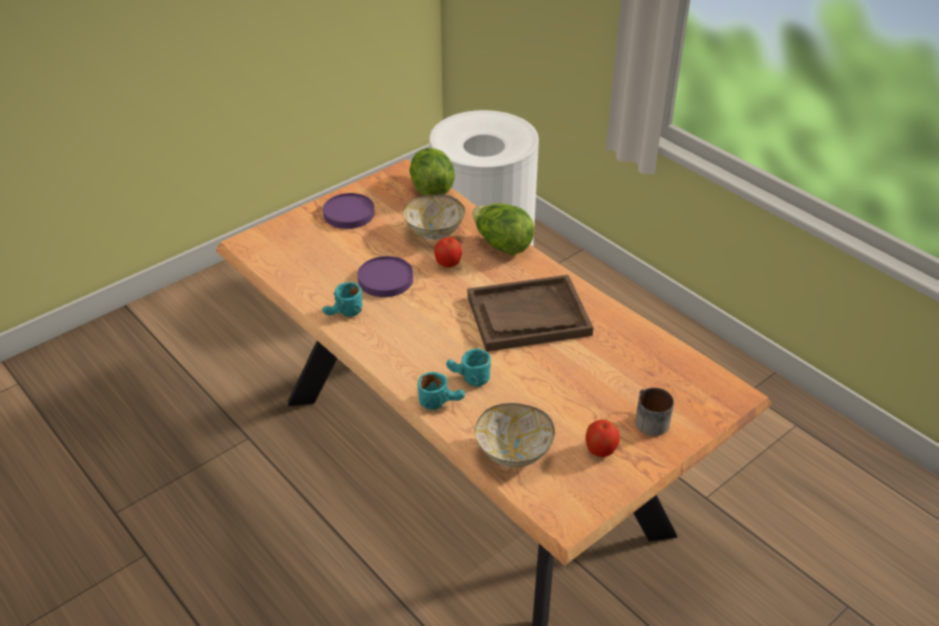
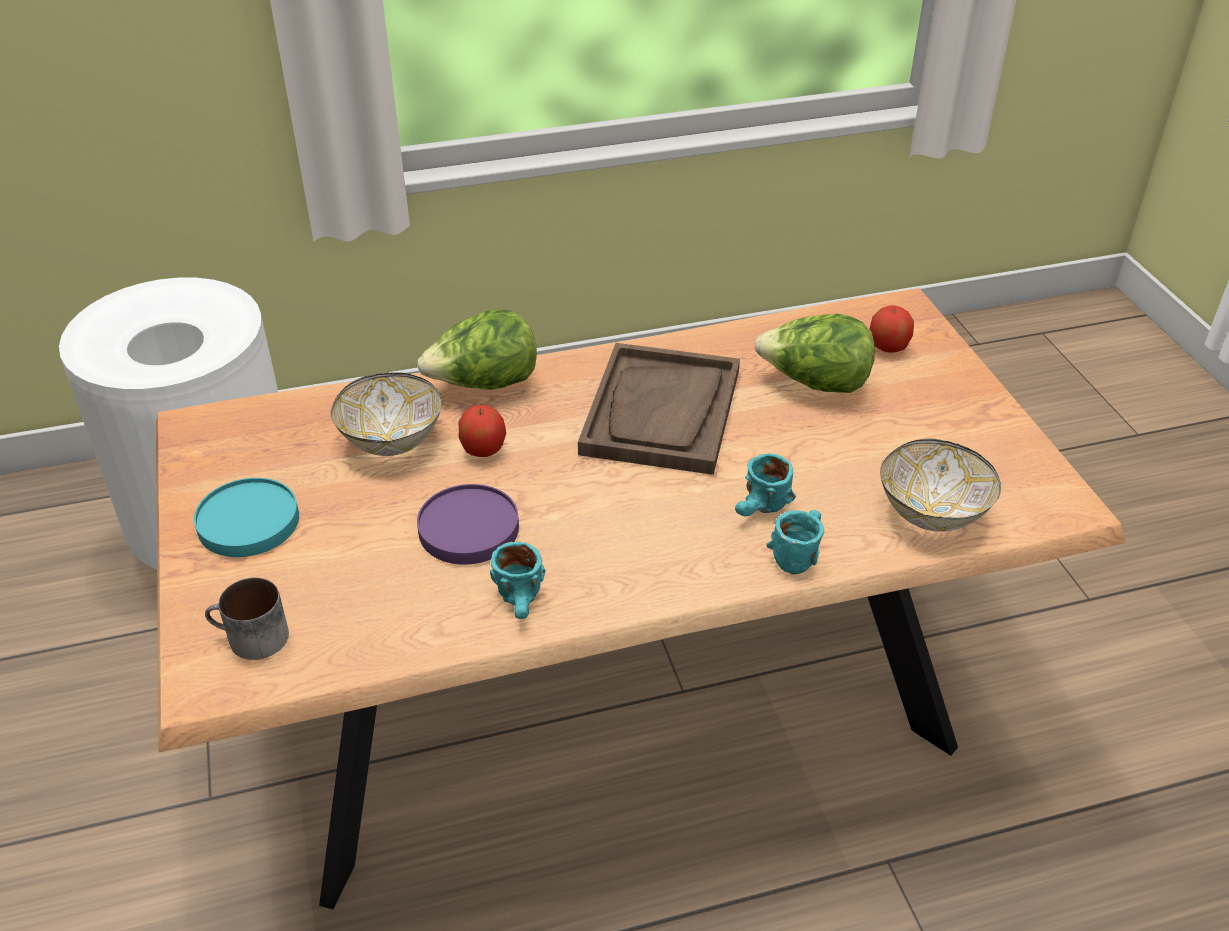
camera: 65 degrees left, 0 degrees up
(349, 214) = (249, 521): purple plate -> turquoise plate
(431, 188) = (272, 409): lettuce -> lettuce (814, 384)
(600, 450) = (957, 437): apple -> apple (888, 347)
(648, 420) = (920, 382): mug -> mug (250, 639)

